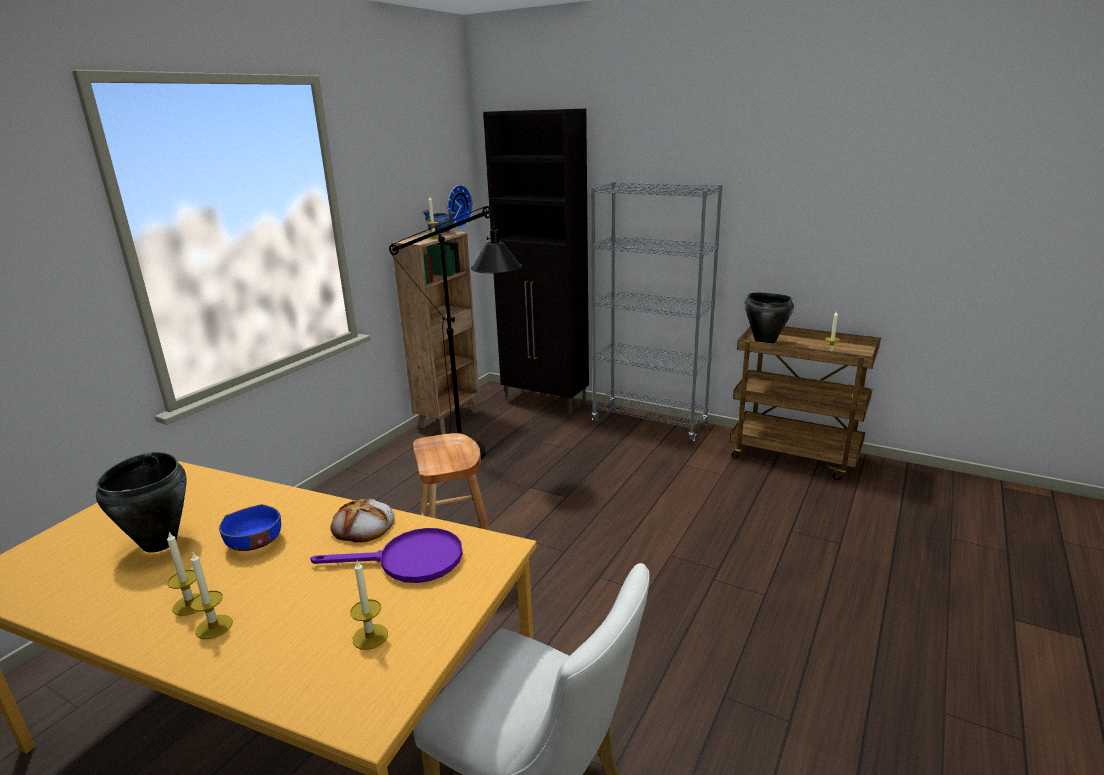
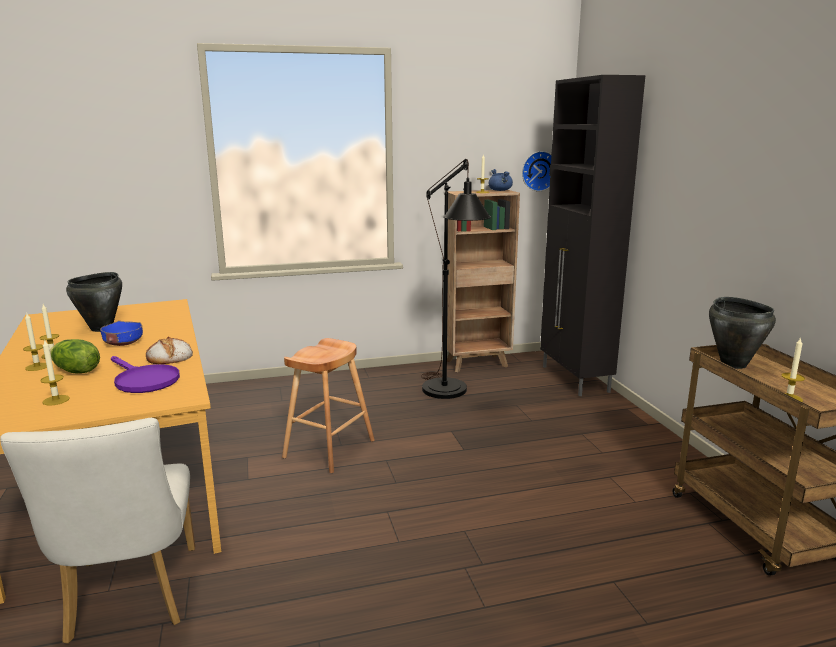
camera: 45 degrees right, 5 degrees down
(292, 599) = (76, 371): none -> lettuce
(649, 424) = (639, 432): grey bookcase -> none

